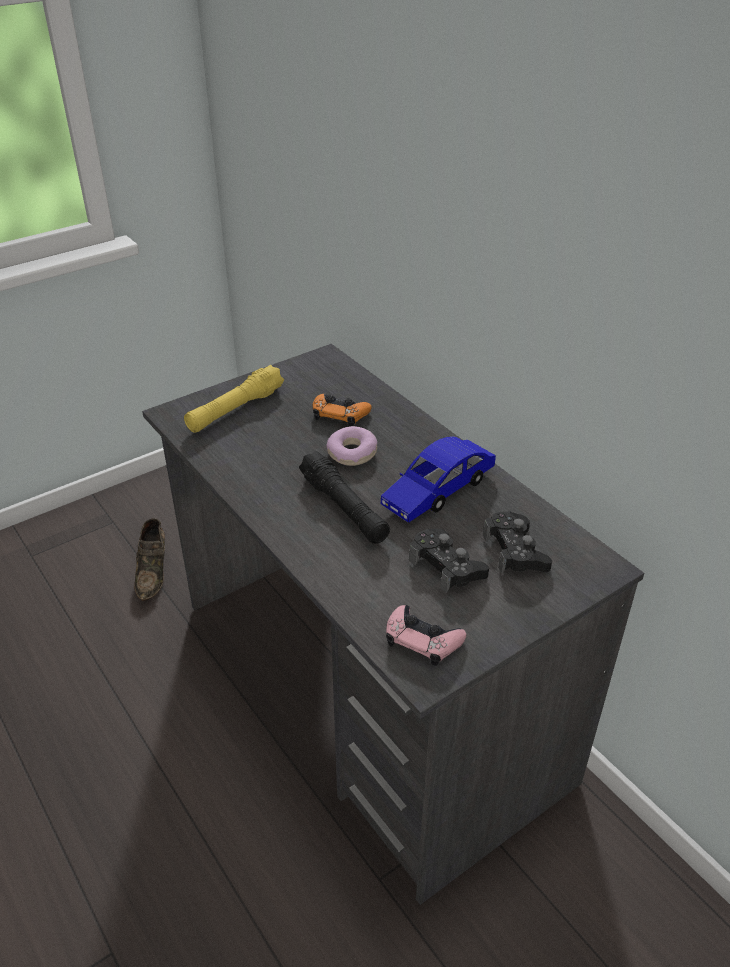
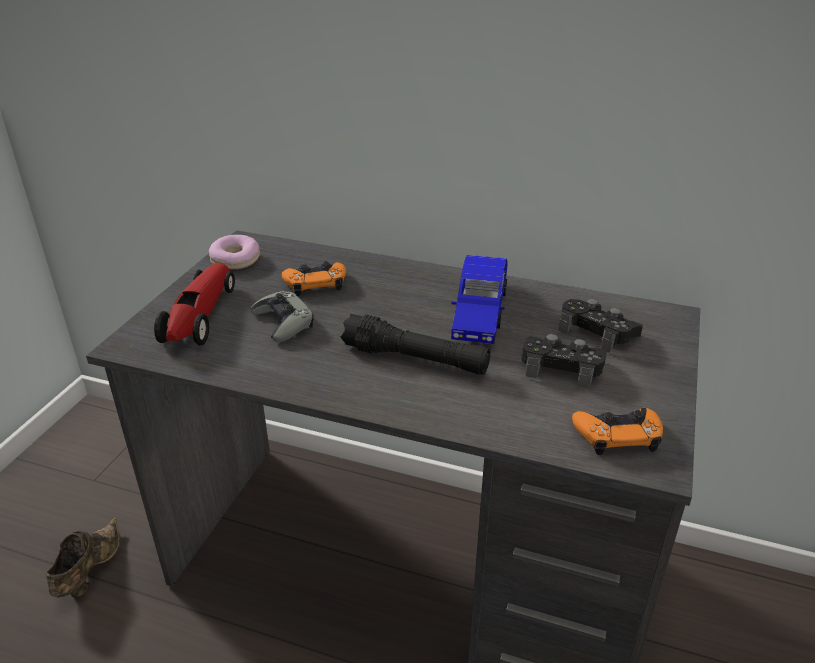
camera: 35 degrees left, 5 degrees down
(153, 572) = (89, 572): brown shoe -> brown shoe turned 135 degrees counterclockwise
(235, 409) = (200, 316): yellow flashlight -> toy car
(284, 438) = (283, 322): none -> grey game controller
(352, 453) = (366, 311): donut -> donut (235, 260)
(422, 639) = (617, 435): pink game controller -> orange game controller

